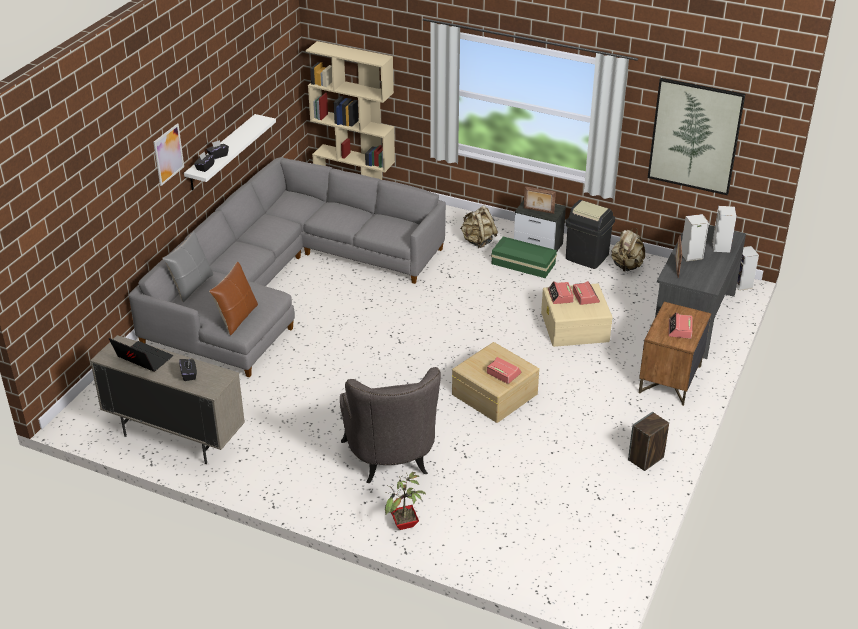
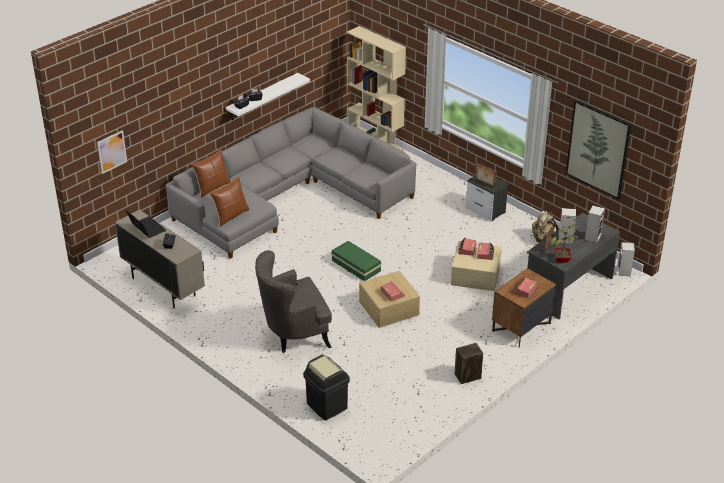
camera: 20 degrees right, 0 degrees up
(168, 154) = (213, 92): picture -> picture (112, 152)
(191, 286) = (212, 187): grey pillow -> brown pillow
(392, 460) = (293, 334): grey armchair -> grey armchair turned 60 degrees clockwise
(405, 525) = (278, 377): potted plant -> potted plant (562, 260)
(478, 241) = (442, 197): beige backpack -> none
(524, 264) = (466, 221): green storage box -> green storage box (356, 266)
(586, 257) = (517, 226): black trash can -> black trash can (326, 406)

